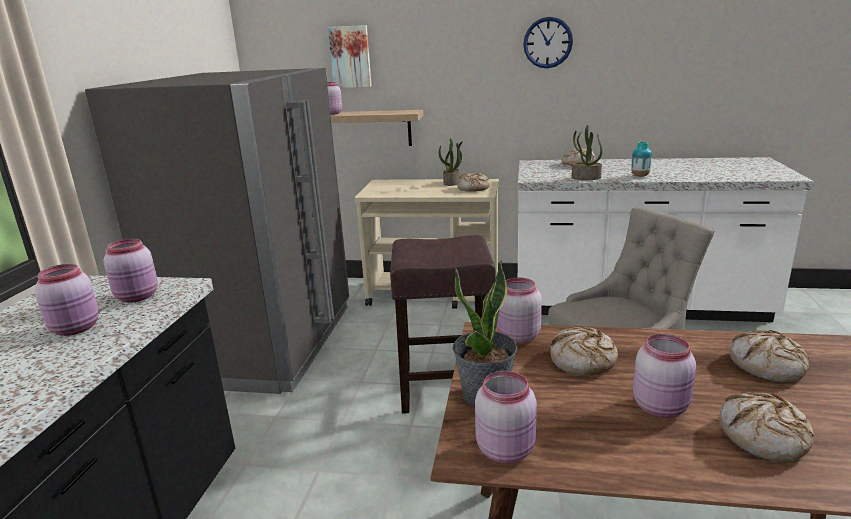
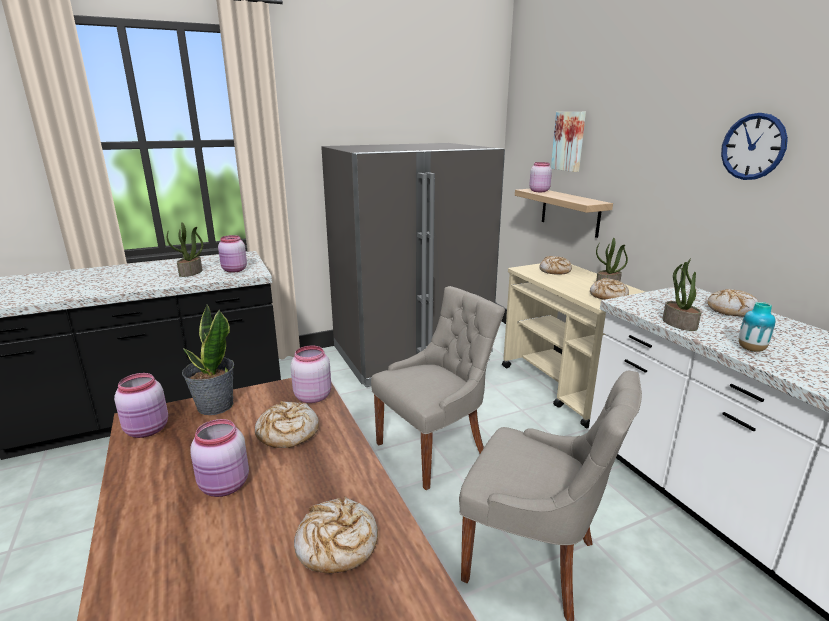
camera: 55 degrees right, 0 degrees up
(77, 328) = (191, 273): pink jar -> potted plant
(447, 389) = (434, 449): brown stool -> grey chair
(763, 436) = (191, 553): bread -> bread (555, 271)

